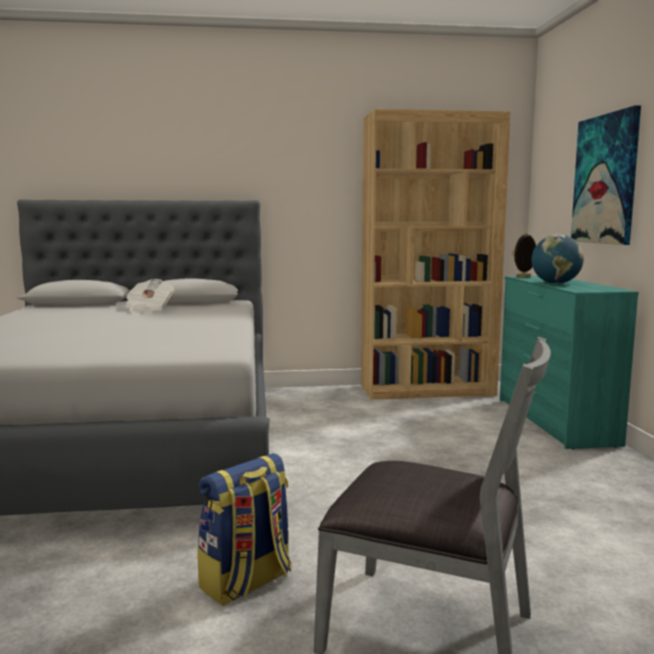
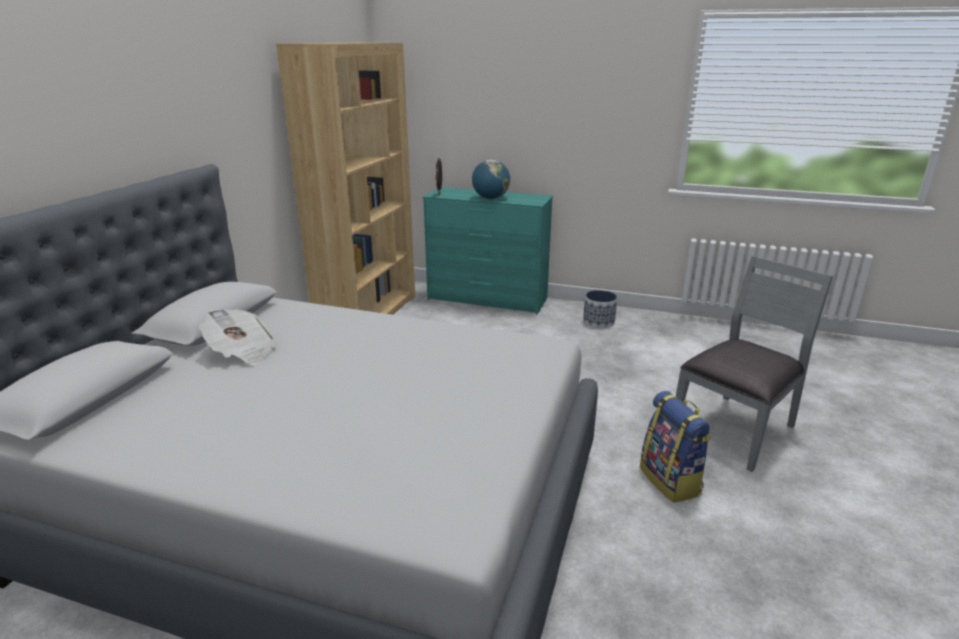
camera: 65 degrees left, 15 degrees up
(605, 179) = (499, 111): picture -> none
(617, 486) = (598, 322): none -> planter

